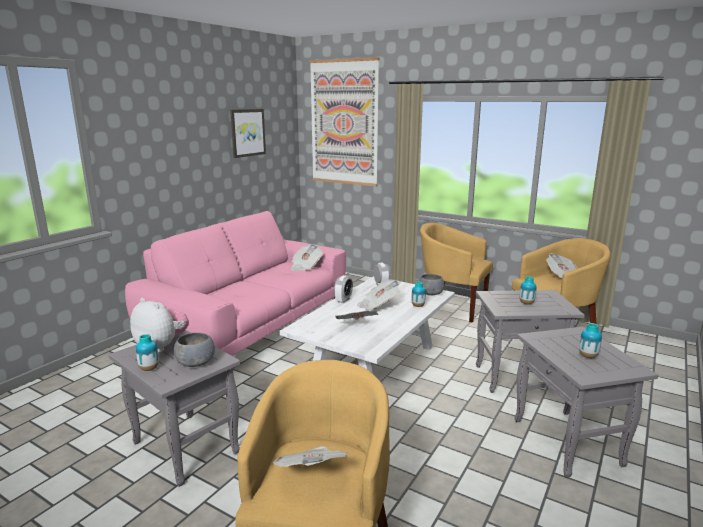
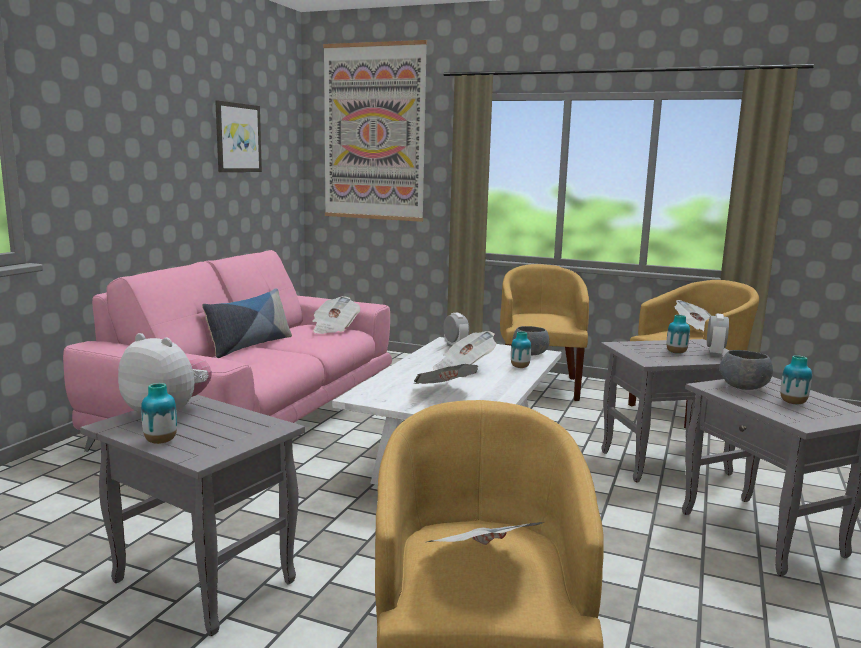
camera: 10 degrees left, 5 degrees down
(197, 363) = (237, 431): grey bowl -> grey bowl (744, 387)
(245, 280) = (250, 345): none -> pillow
(343, 300) = (410, 363): alarm clock -> alarm clock (715, 353)
(451, 307) = (539, 386): yellow armchair -> yellow armchair turned 75 degrees clockwise

